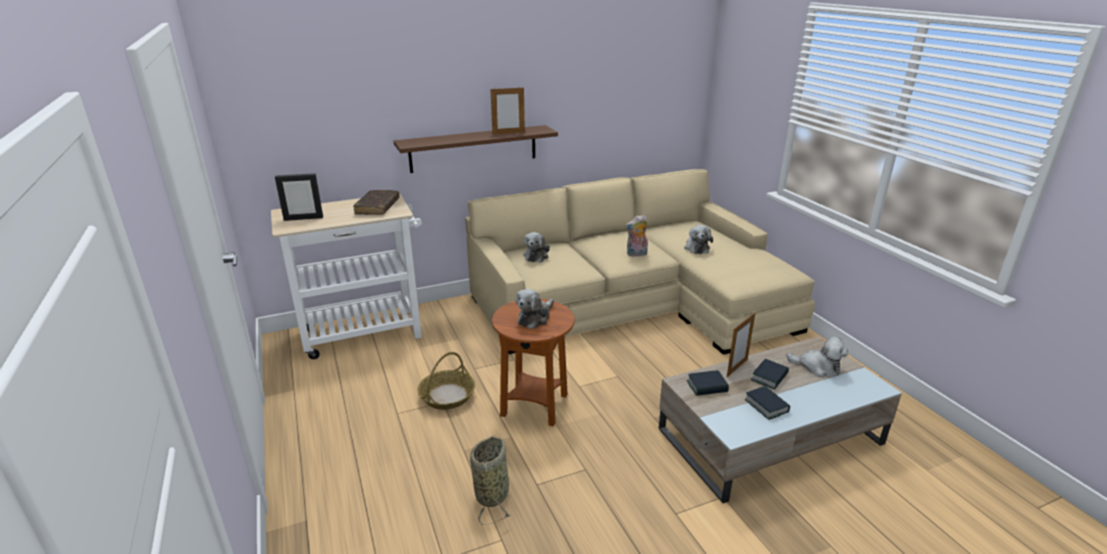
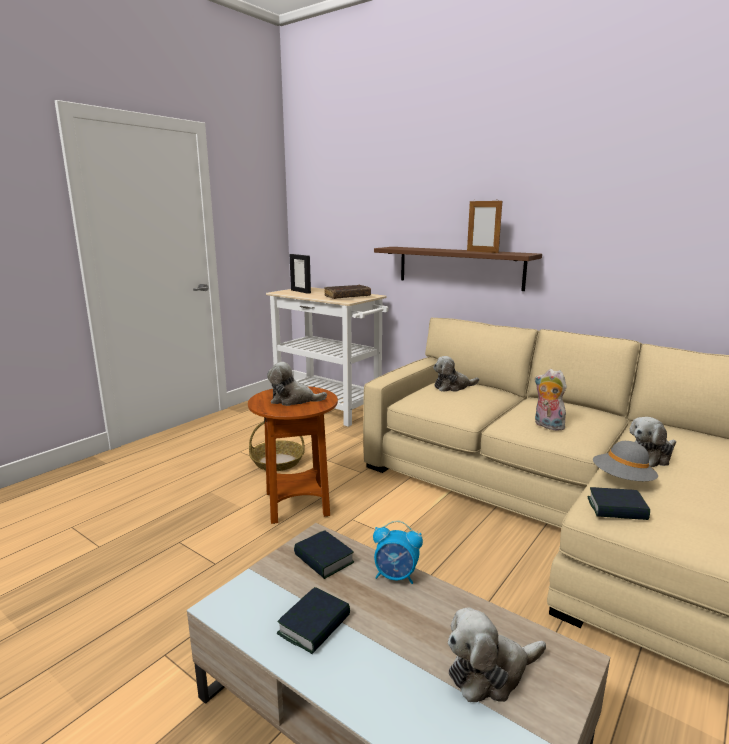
camera: 60 degrees right, 10 degrees down
(492, 493) = (159, 523): basket -> none
(715, 266) = (622, 480): none -> grey hat
(737, 368) = (396, 576): picture frame -> alarm clock
(769, 377) = (399, 615): book -> book (617, 509)
(817, 367) = (490, 672): plush toy -> plush toy turned 75 degrees clockwise

